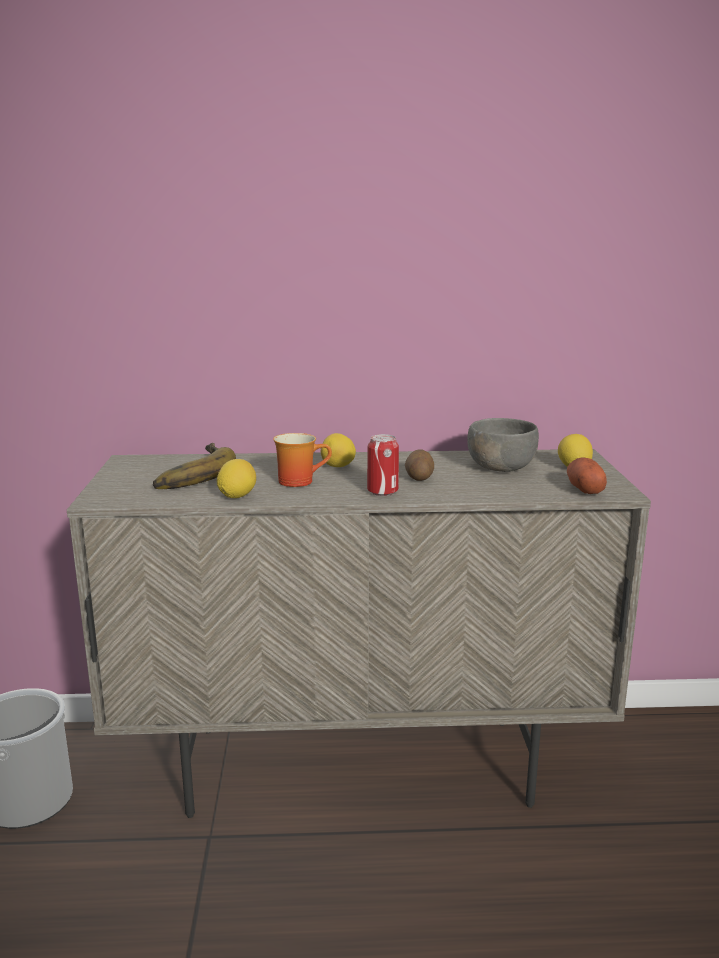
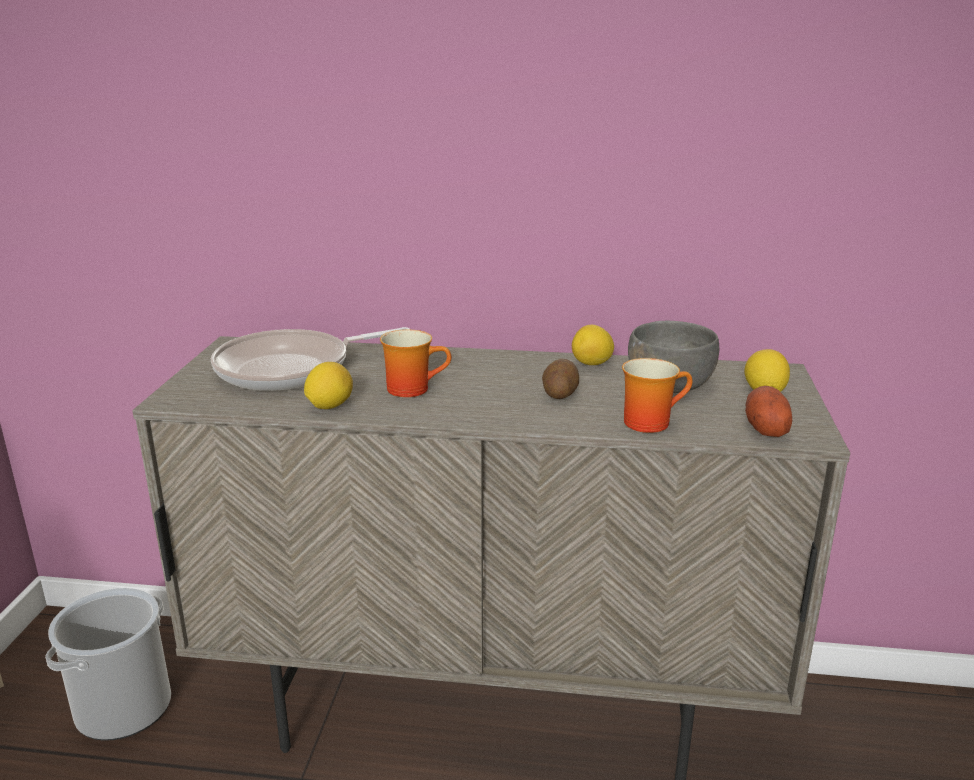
camera: 10 degrees right, 5 degrees up
(189, 474) = (291, 369): banana -> frying pan
(338, 466) = (468, 370): lemon -> lemon (592, 364)
(382, 492) = (505, 412): can -> none
(496, 490) = (649, 421): none -> mug

